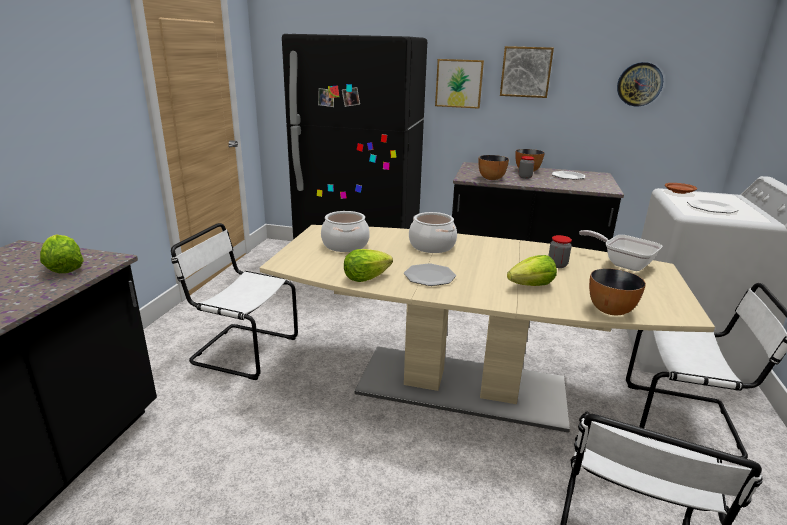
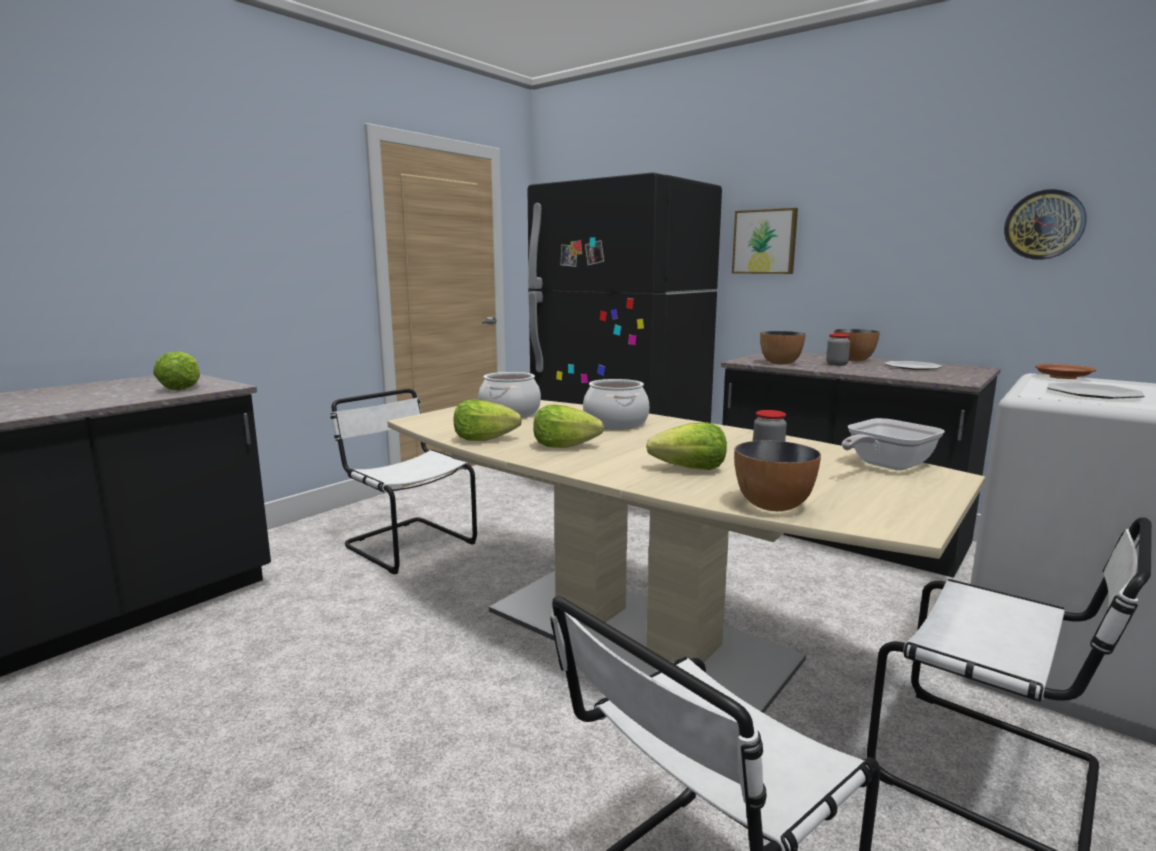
camera: 25 degrees right, 10 degrees down
(429, 276) = (564, 446): plate -> lettuce
(526, 72) = (857, 219): picture -> none
(623, 263) = (885, 466): frying pan -> frying pan turned 105 degrees counterclockwise

